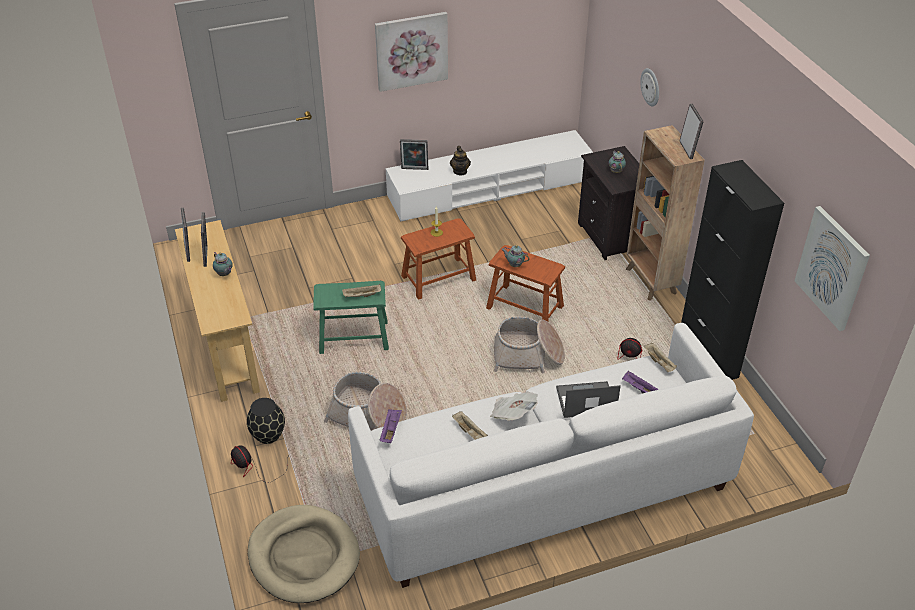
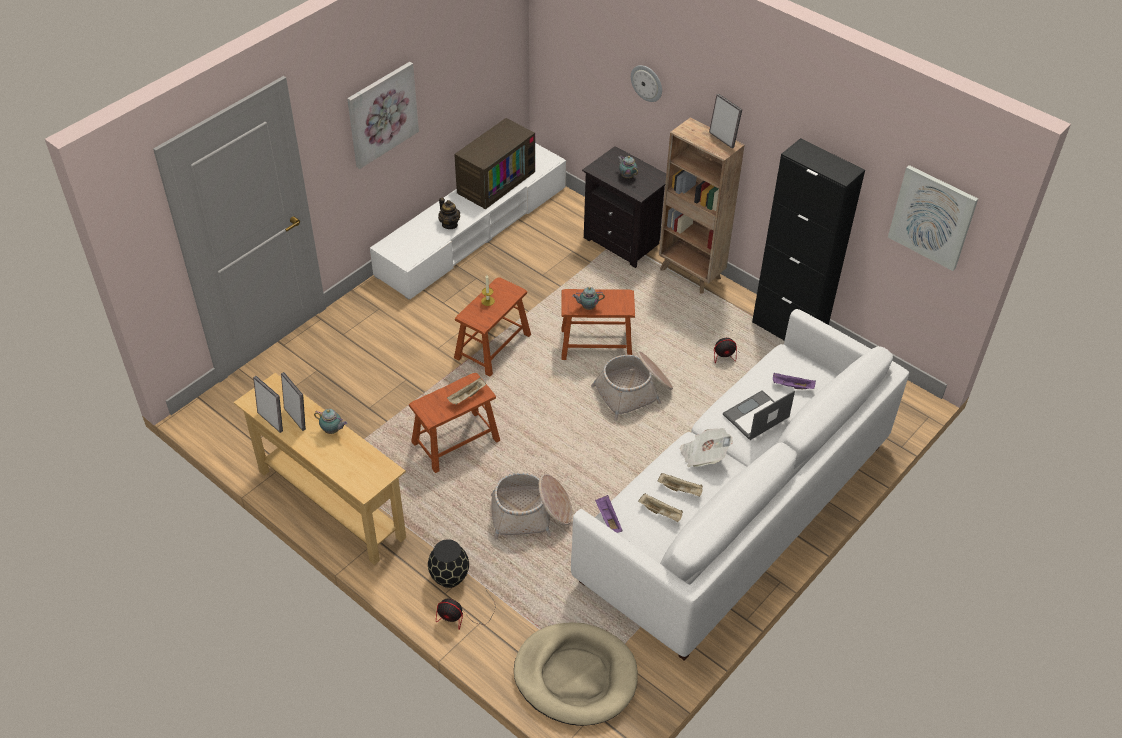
camera: 30 degrees left, 5 degrees up
(353, 336) = (455, 441): green stool -> brown stool
(414, 169) = (401, 238): picture frame -> none
(522, 151) = (495, 181): none -> television
(659, 362) = (787, 354): beige tray -> beige tray (661, 512)

